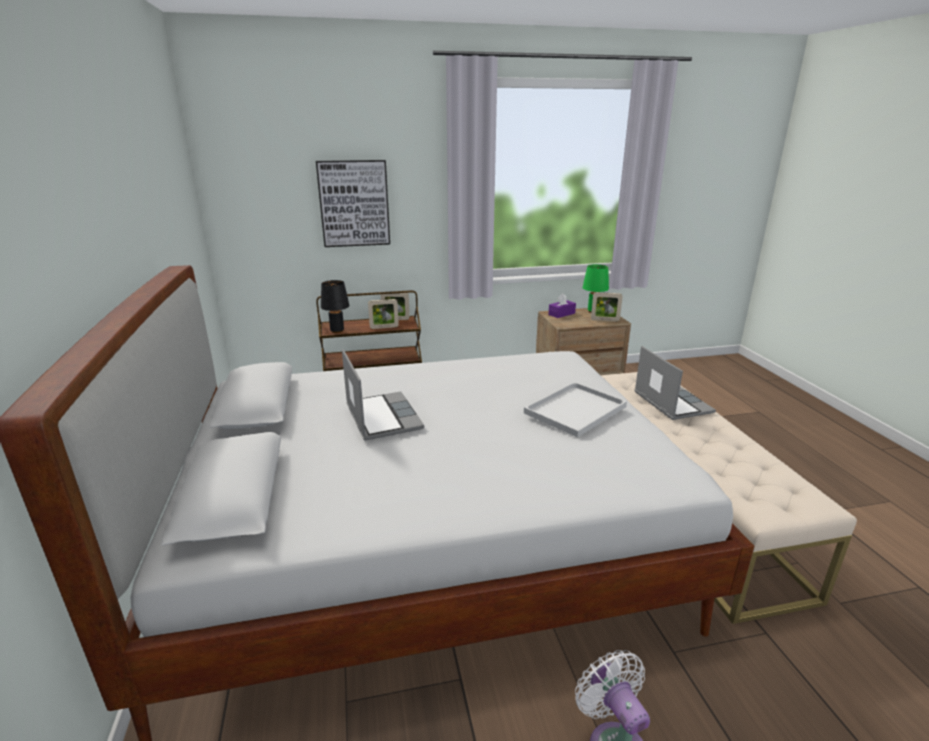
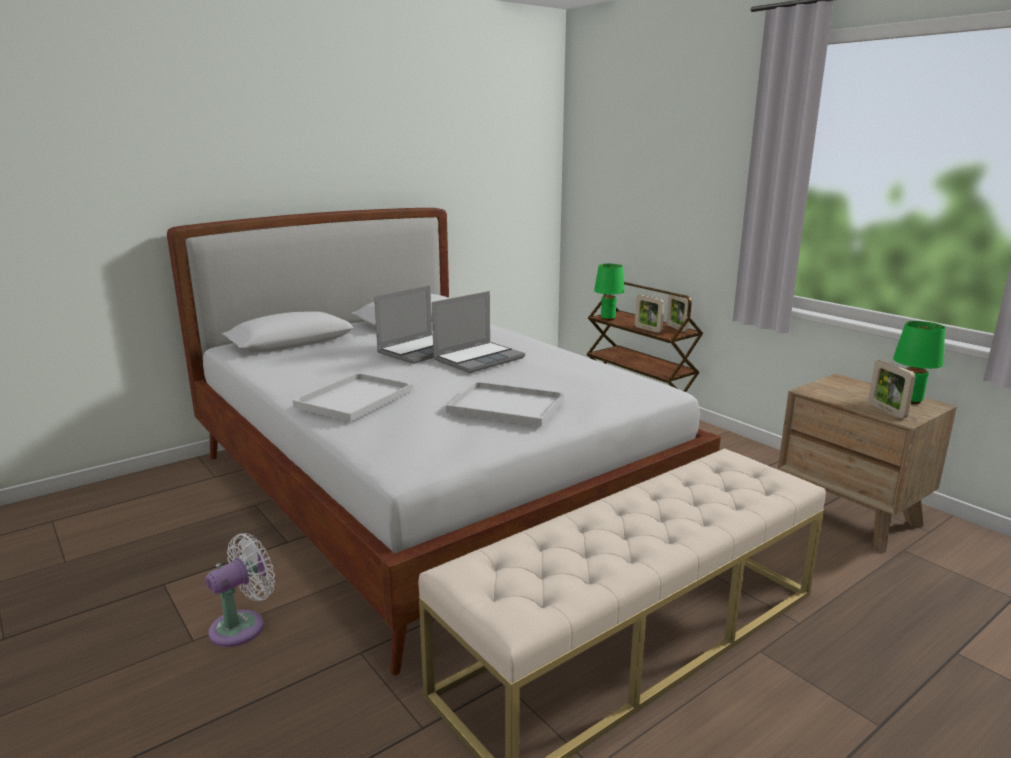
camera: 65 degrees right, 5 degrees down
(337, 331) = (608, 318): black table lamp -> green table lamp
(354, 203) = (667, 187): picture -> none
(507, 476) = (355, 397): none -> white tray
(561, 314) = (852, 385): purple tissue box -> none
(671, 402) = (702, 498): laptop -> laptop (479, 358)

